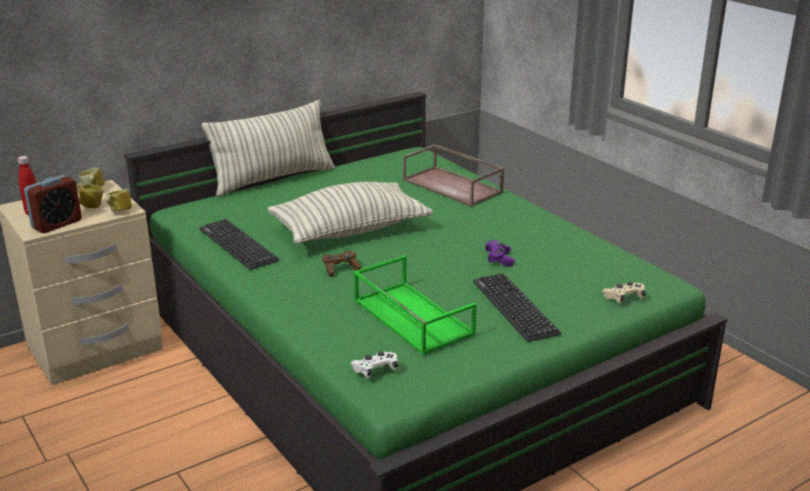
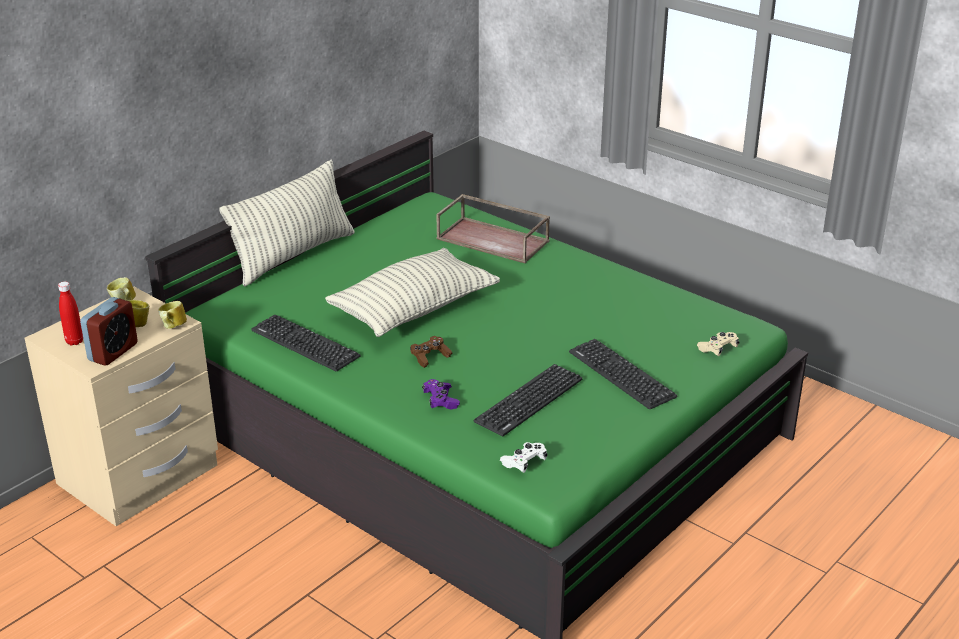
camera: 15 degrees left, 5 degrees up
(411, 317) = (529, 400): green tray -> keyboard
(499, 259) = (581, 322): purple game controller -> purple game controller (440, 401)

